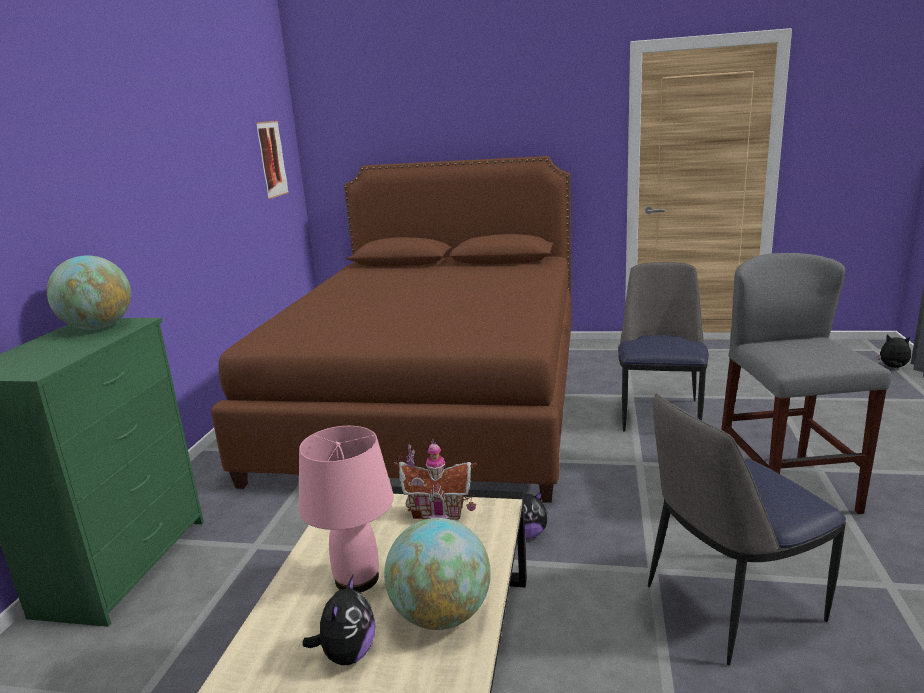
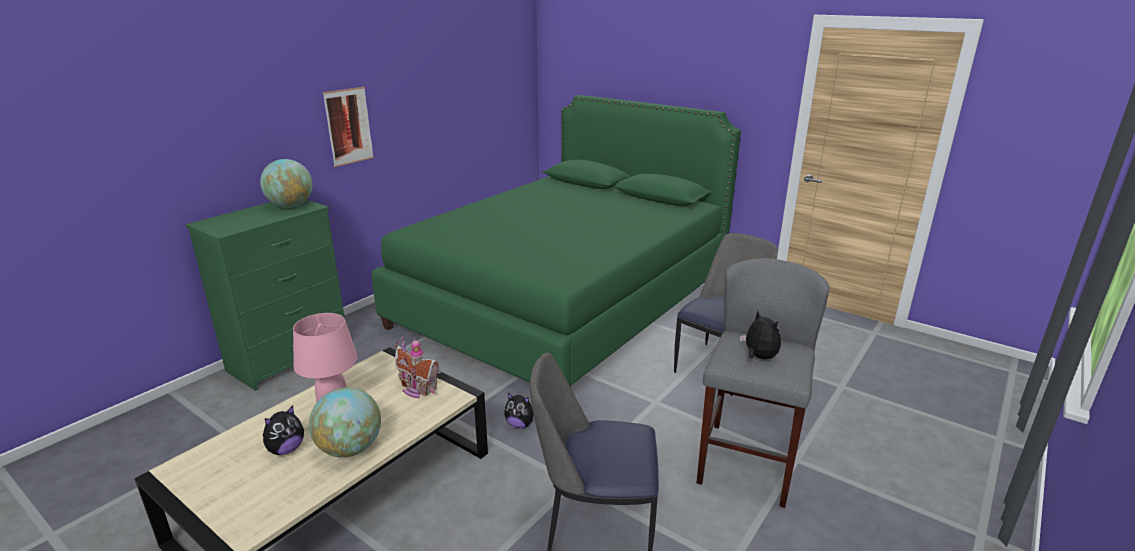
camera: 25 degrees right, 5 degrees up
(272, 159) = (502, 83): picture -> picture (348, 126)
(434, 400) = (564, 302): brown bed -> green bed
(893, 367) = (1004, 394): plush toy -> plush toy (758, 357)

